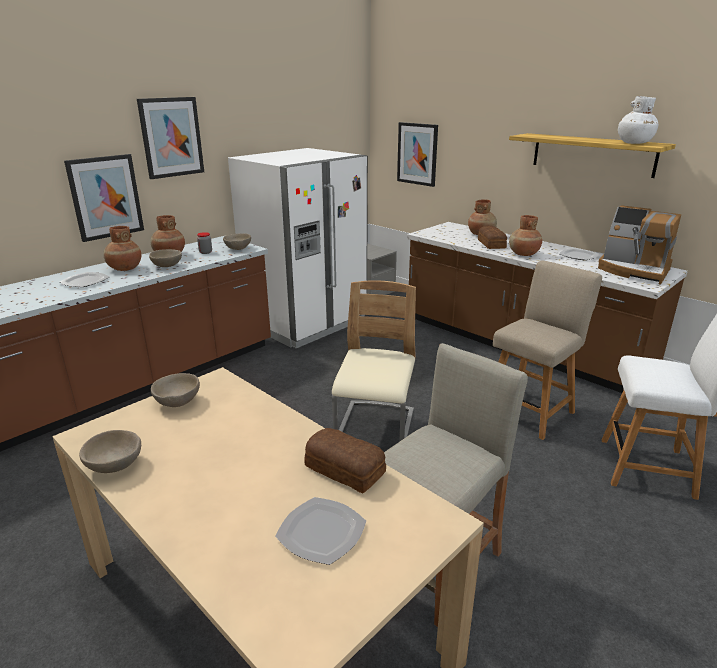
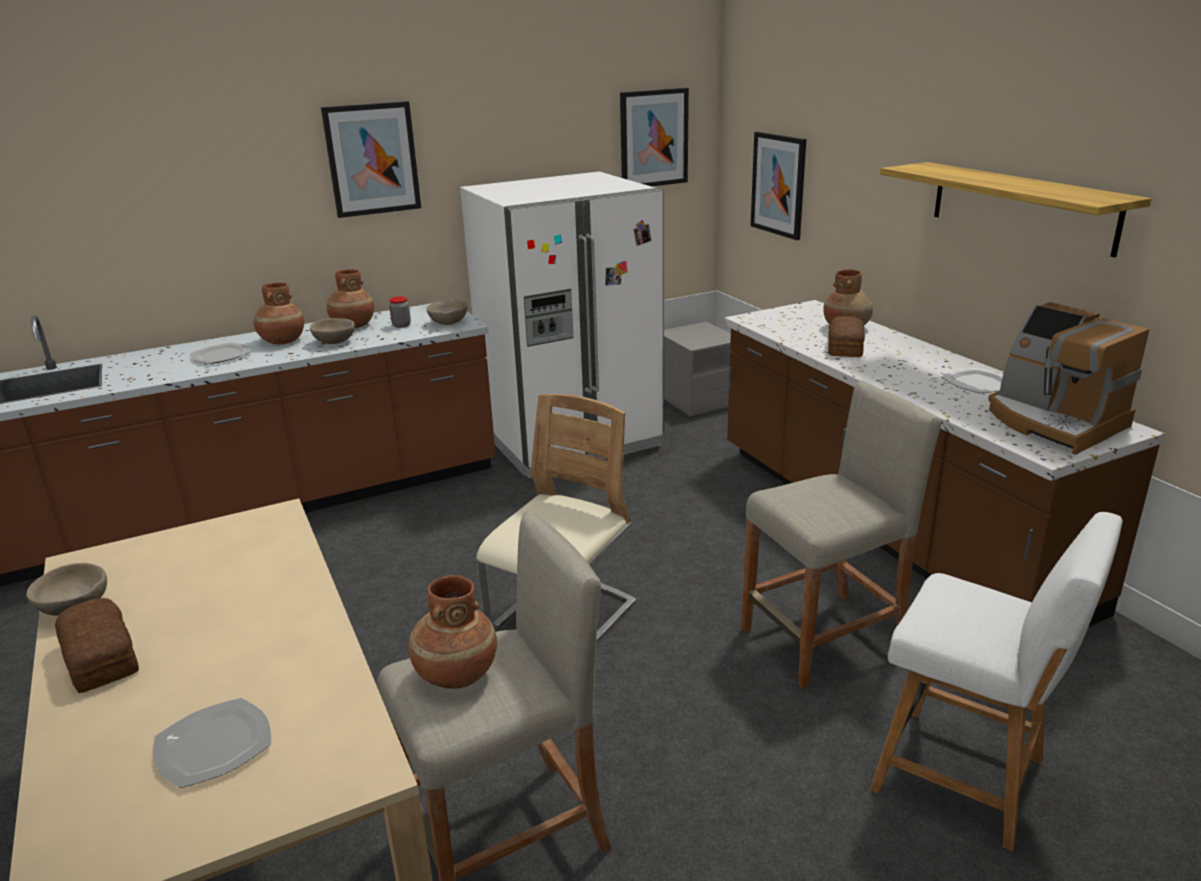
camera: 20 degrees right, 0 degrees up
(105, 197) = (273, 241): picture -> picture (653, 138)
(177, 401) = (207, 538): beige bowl -> none
(344, 468) = (316, 668): bread -> bread (102, 656)
(523, 254) = (881, 371): brown vase -> brown vase (455, 674)
(531, 410) = (824, 638): beige chair -> beige stool
(634, 143) = (1068, 194): white vase -> none

